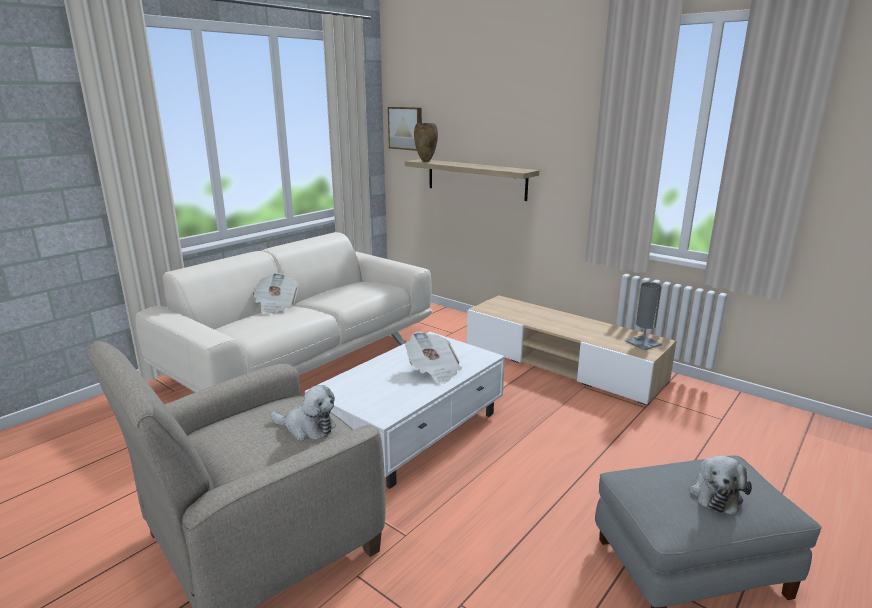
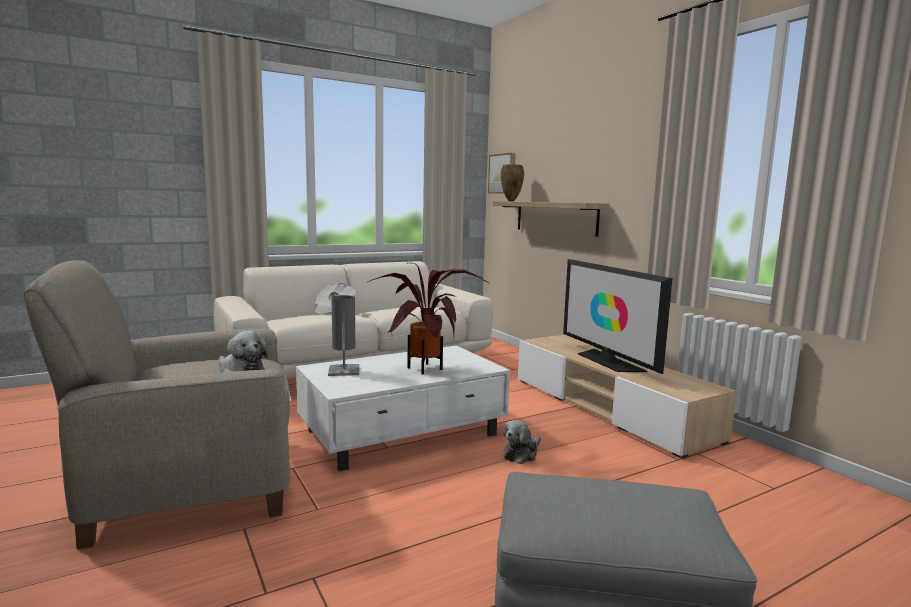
camera: 20 degrees right, 10 degrees down
(433, 370) = (425, 370): newspaper -> potted plant
(561, 324) = (608, 361): none -> television
(643, 343) = (690, 387): grey table lamp -> grey table lamp (344, 371)
(715, 494) = (620, 509): plush toy -> plush toy (521, 454)

